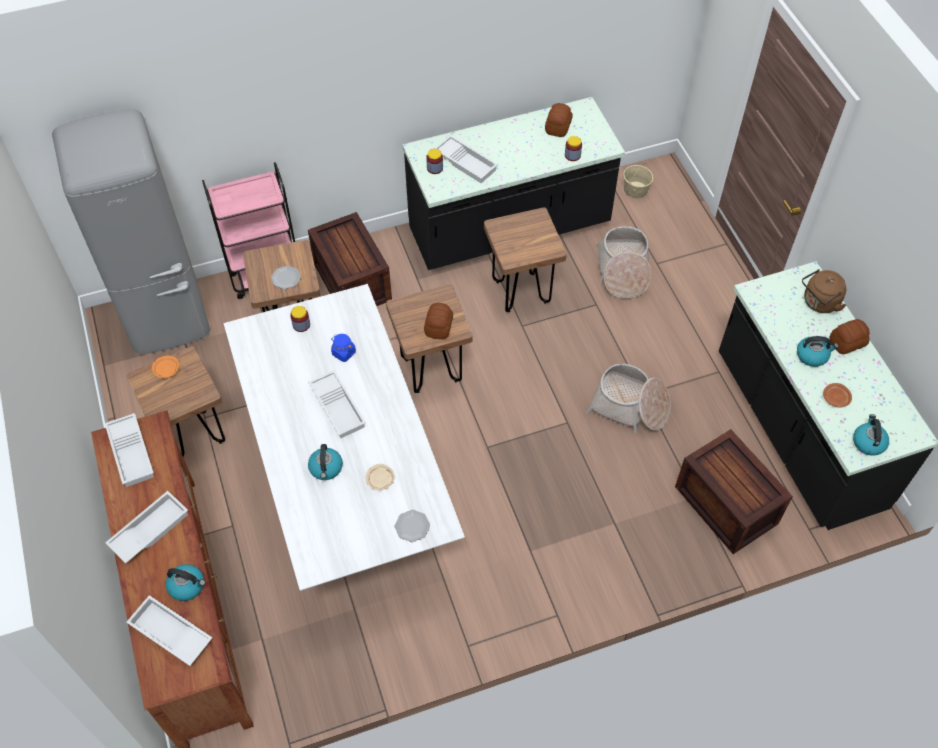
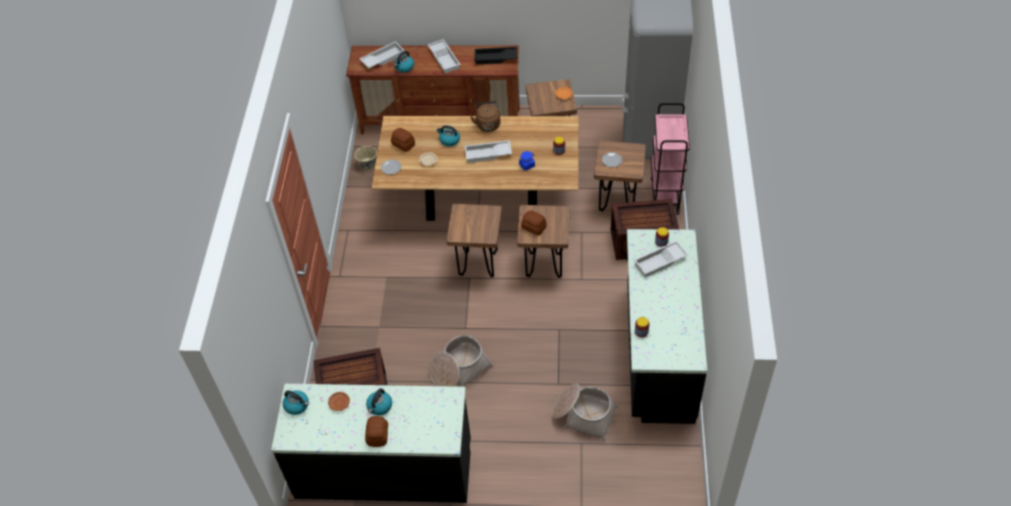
camera: 115 degrees right, 5 degrees down
(132, 453) = (495, 58): white tray -> black tray
(347, 481) = (482, 202): white dining table -> brown dining table
(521, 292) = (590, 339): brown stool -> brown stool (478, 264)
(557, 127) = (678, 332): bread -> bread (403, 144)
(635, 190) = (669, 461): beige bucket -> beige bucket (367, 164)
(819, 303) = (420, 434): brown kettle -> brown kettle (487, 124)

